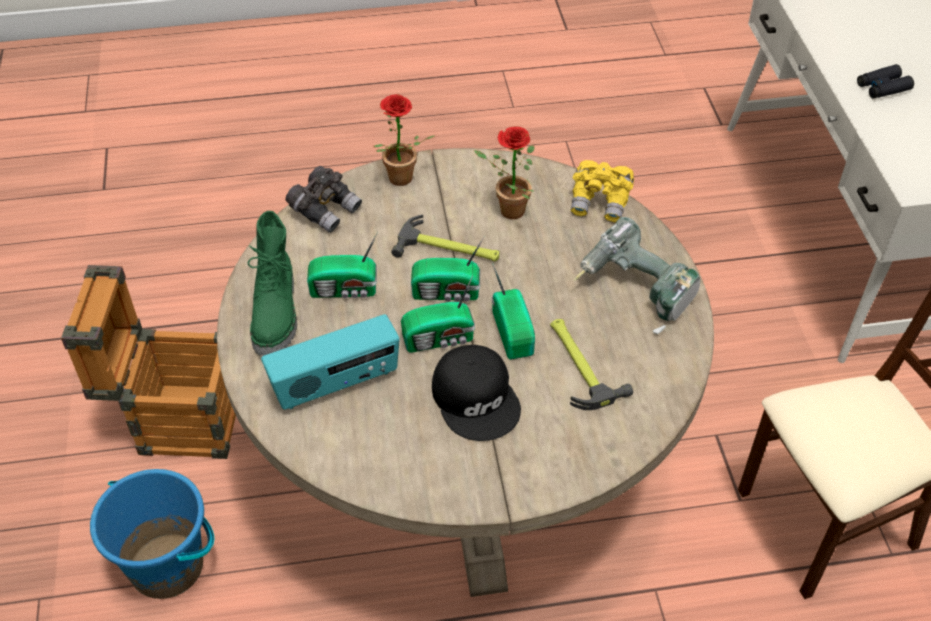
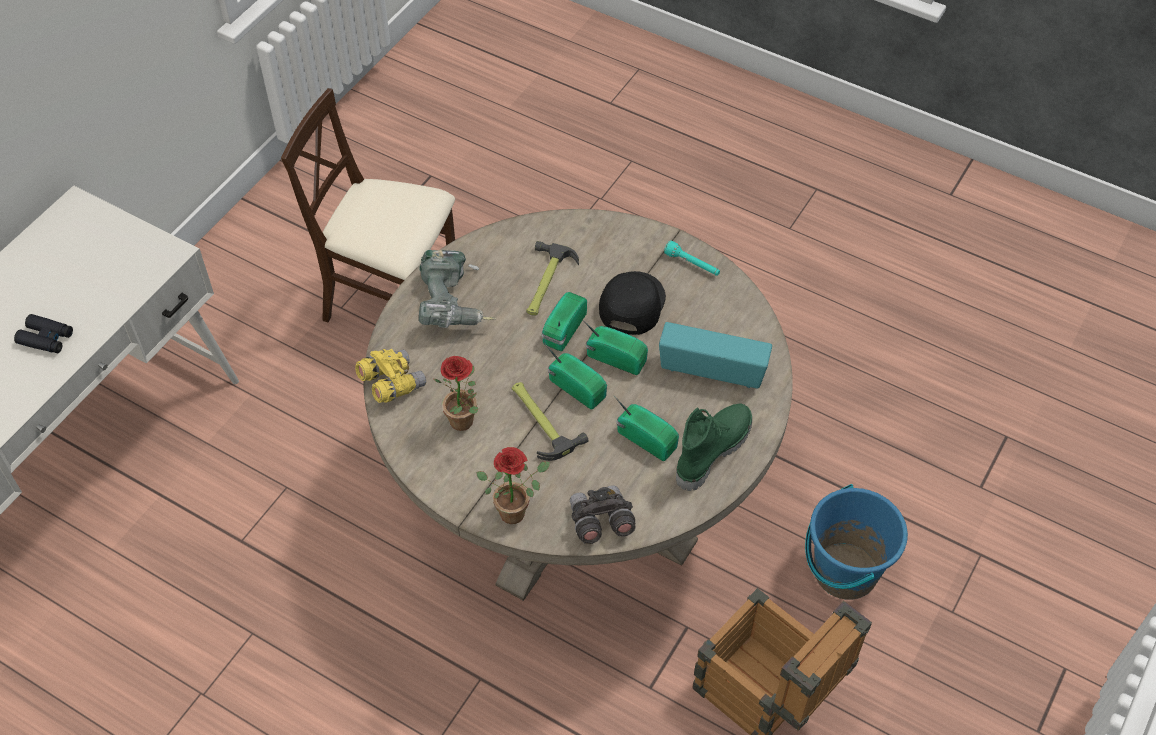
camera: 140 degrees left, 5 degrees up
(456, 485) = (692, 264): none -> turquoise flashlight

